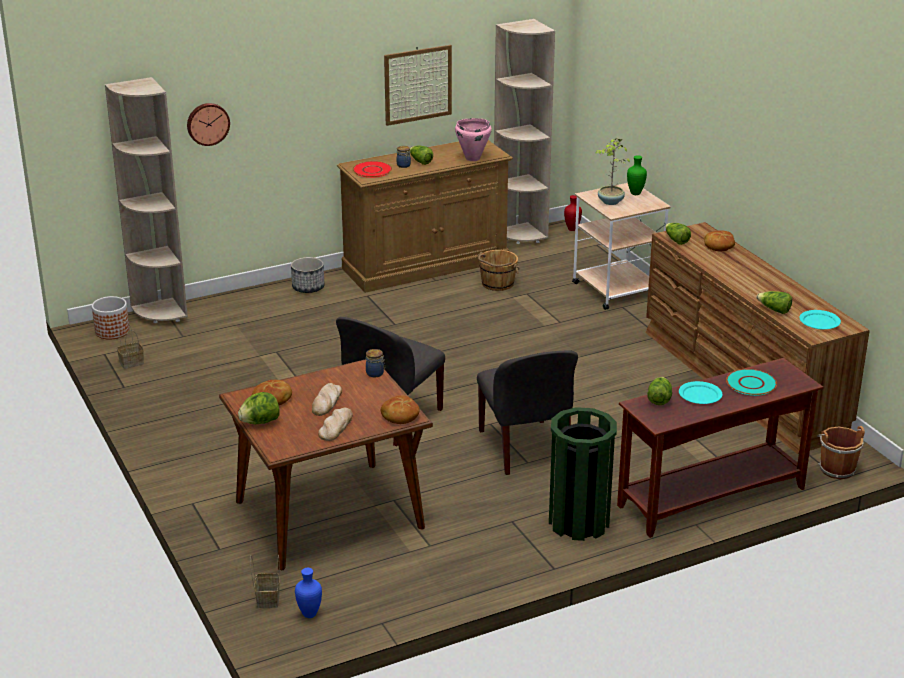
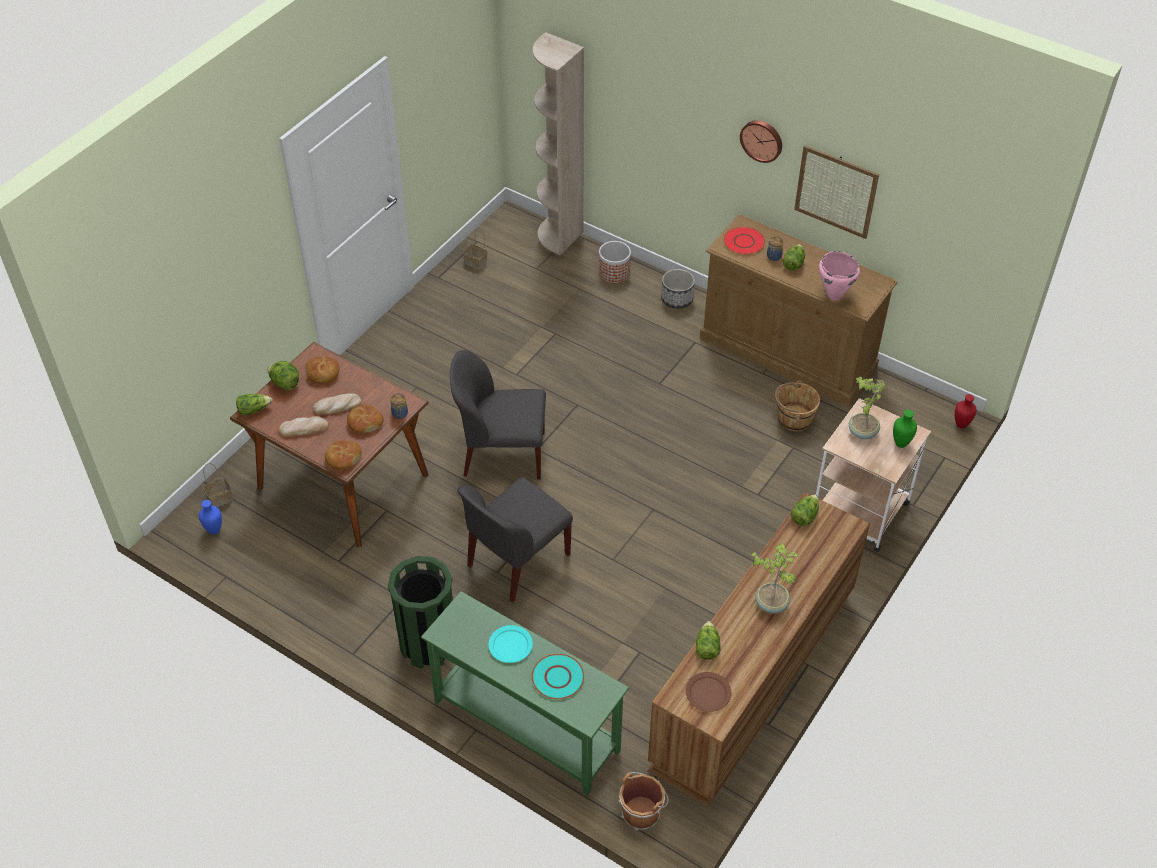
camera: 60 degrees right, 20 degrees up
(112, 331) = (513, 227): planter -> planter (614, 273)
(207, 123) = (628, 111): wall clock -> wall clock (762, 140)
(520, 238) = (903, 395): beige bookcase -> none
(659, 398) = (484, 617): lettuce -> lettuce (253, 409)
(711, 497) = (525, 726): brown console table -> green console table
(719, 246) = (820, 554): bread -> bread (365, 423)
(751, 275) = (771, 603): none -> potted plant
(819, 321) = (708, 693): turquoise plate -> brown plate

